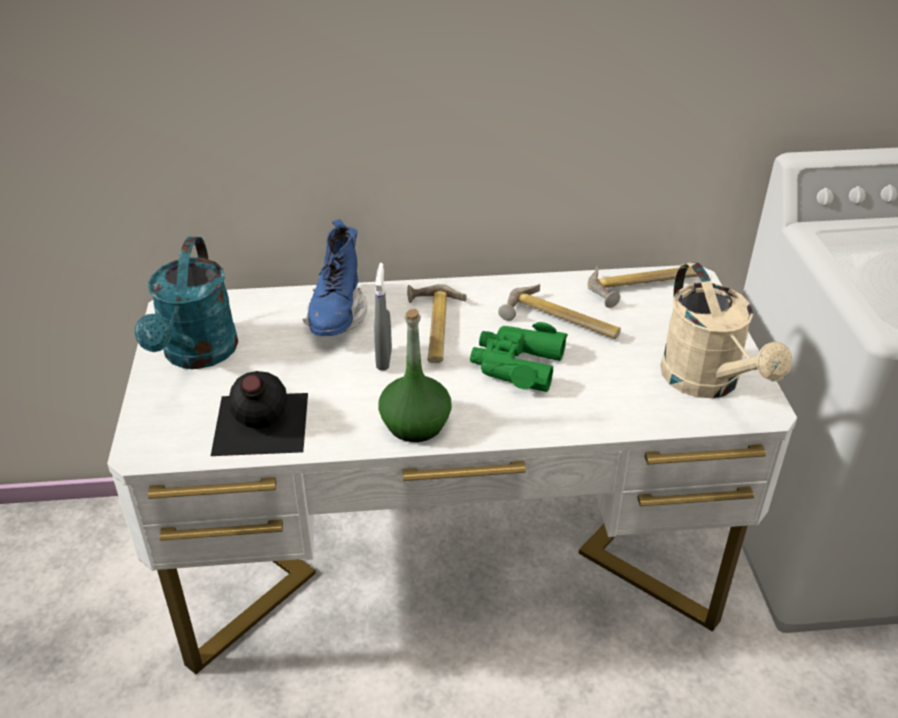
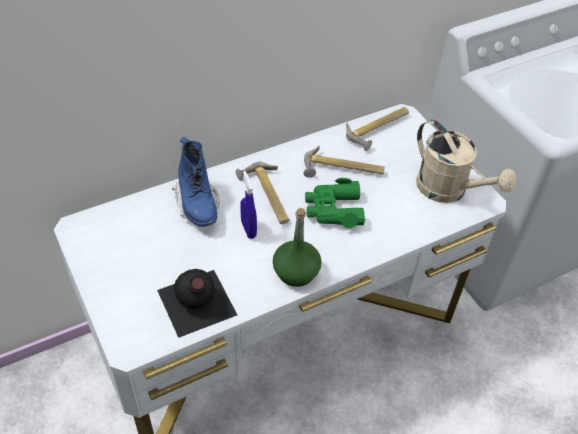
camera: 25 degrees left, 10 degrees up
(197, 355) = (119, 263): turquoise watering can -> none
(384, 359) = (248, 229): grey spray bottle -> blue spray bottle

